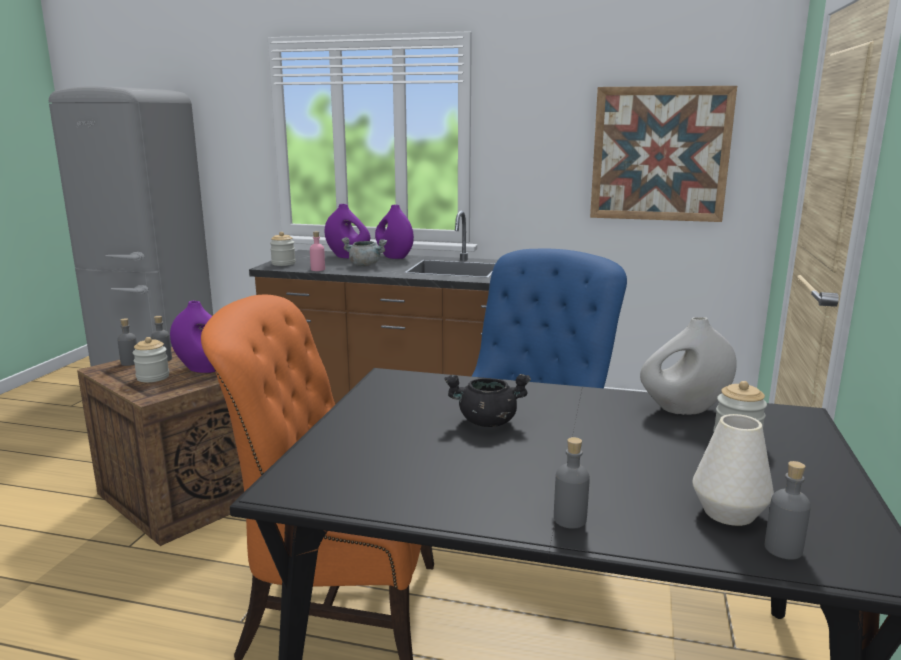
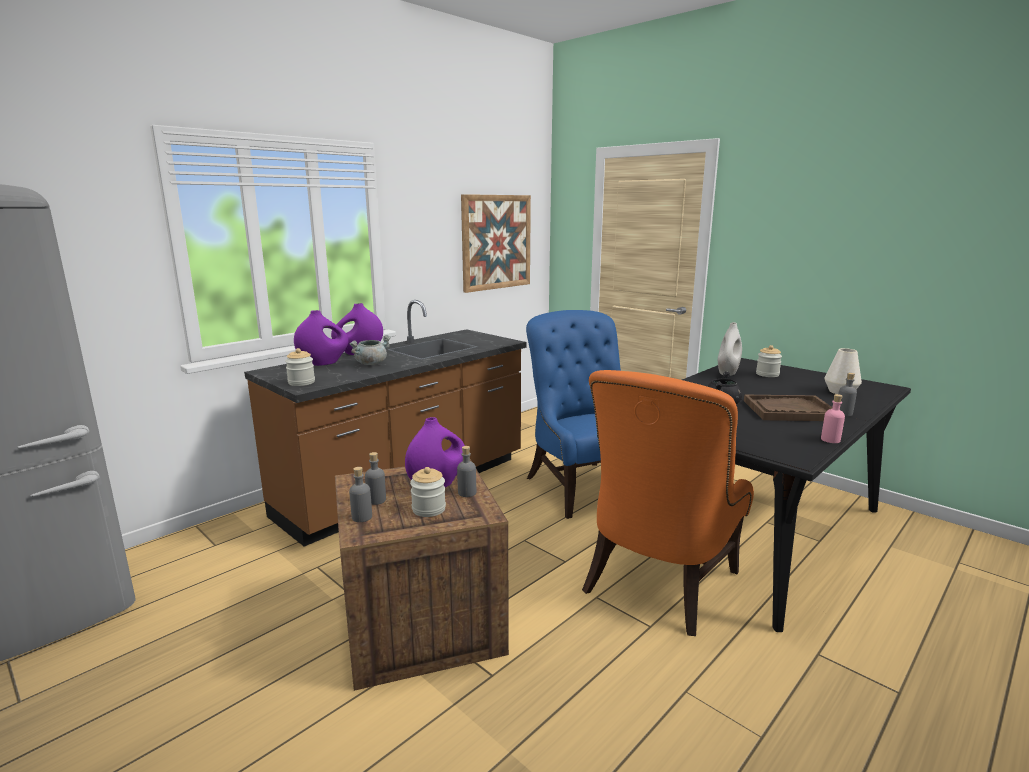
camera: 60 degrees left, 0 degrees up
(318, 269) = (355, 376): pink bottle -> pink bottle (830, 440)
(521, 471) = (789, 410): none -> brown tray
(783, 549) = (871, 393): grey bottle -> grey bottle (467, 493)

